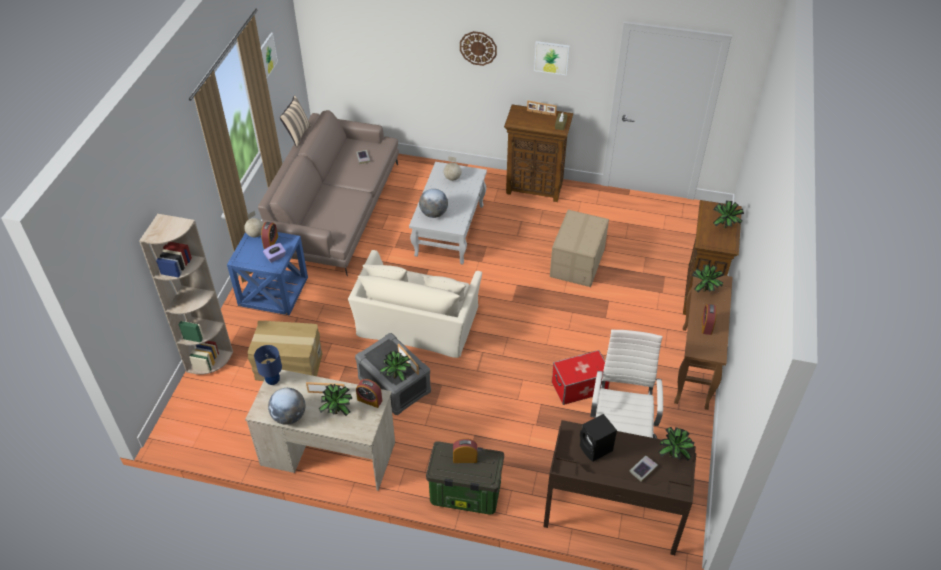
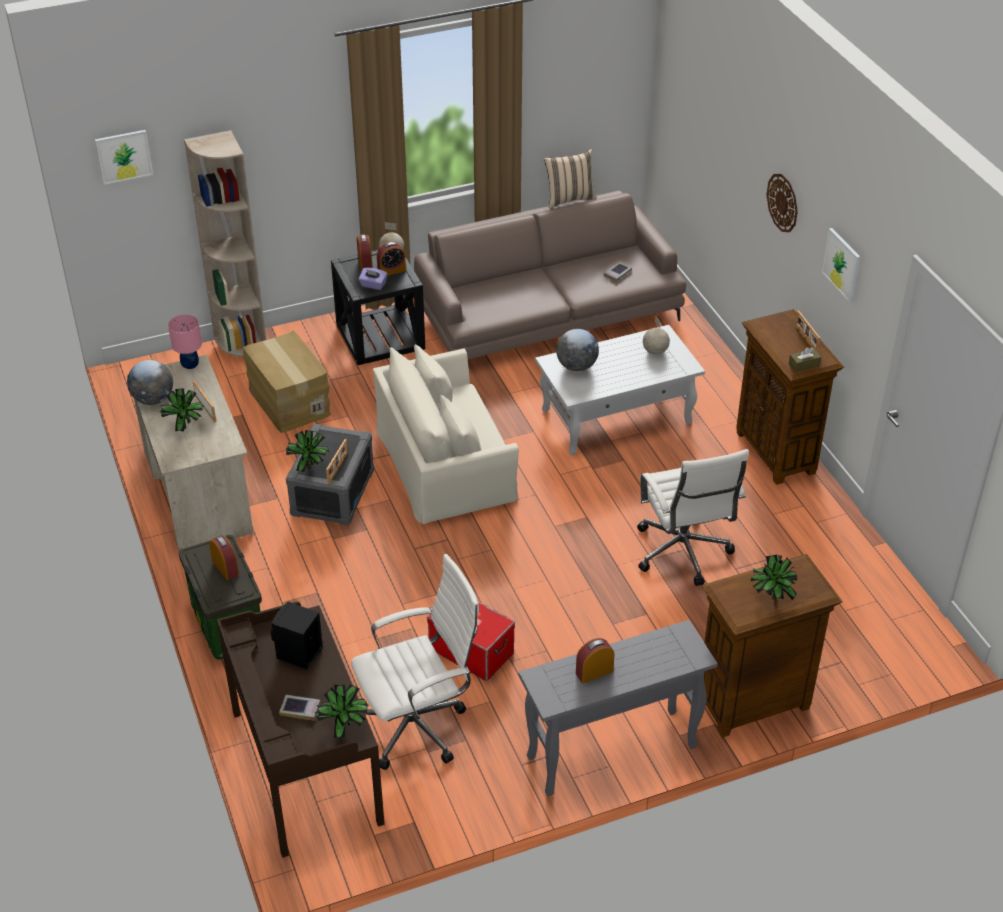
camera: 55 degrees right, 5 degrees down
(267, 56) = (556, 73): picture -> picture (124, 156)
(272, 380) = (190, 365): blue table lamp -> pink table lamp
(273, 291) = (380, 336): blue side table -> black side table
(369, 400) = (221, 443): alarm clock -> alarm clock (365, 263)
(578, 263) = (683, 554): cardboard box -> white office chair
(695, 368) = (610, 753): brown console table -> grey console table
(705, 292) = (657, 646): potted plant -> none

